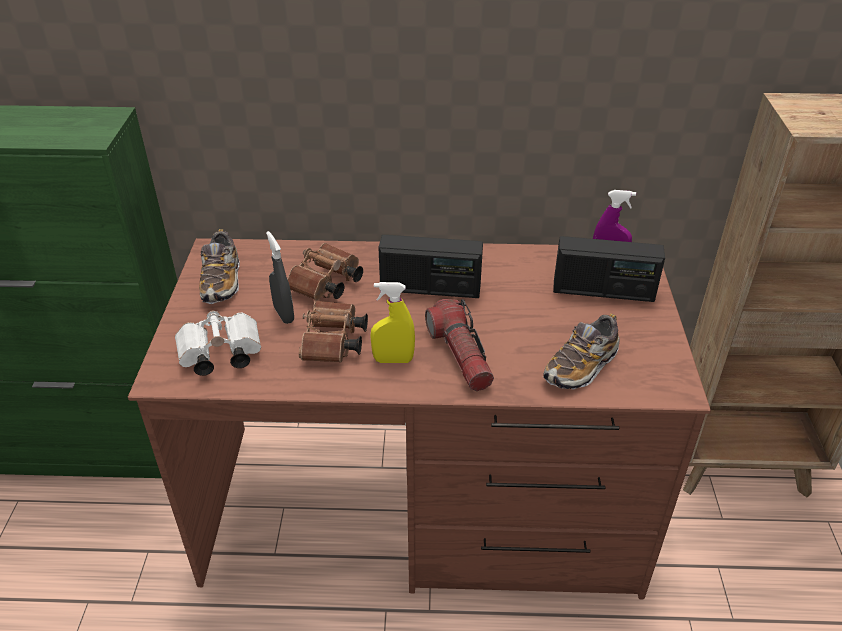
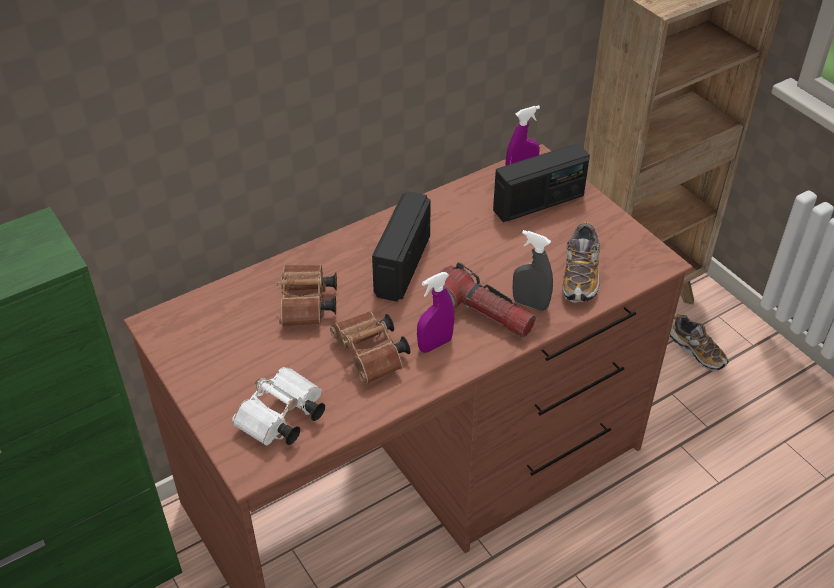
camera: 35 degrees left, 5 degrees up
(222, 282) = (203, 350): shoe -> shoe (697, 351)
(284, 314) = (298, 351): grey spray bottle -> grey spray bottle (530, 304)
(393, 360) = (435, 344): yellow spray bottle -> purple spray bottle
(430, 288) = (401, 265): radio -> radio turned 135 degrees clockwise

